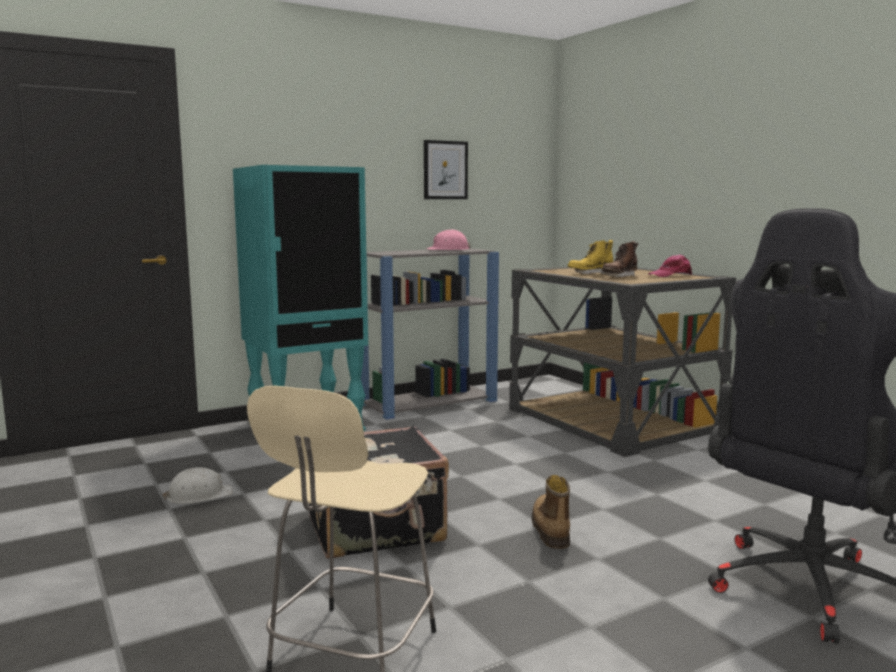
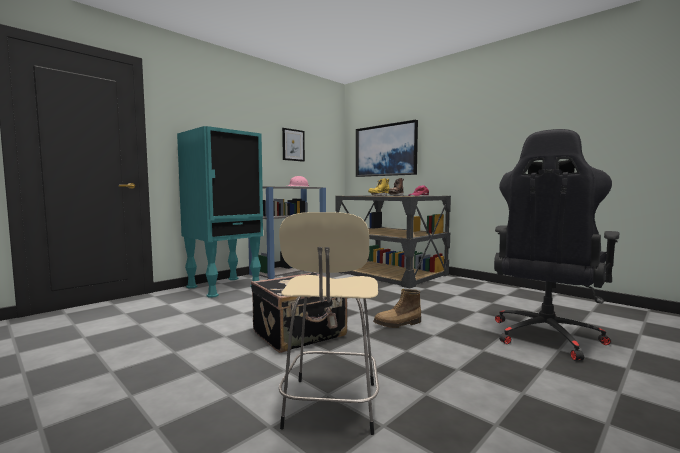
camera: 15 degrees left, 5 degrees down
(199, 495) = (172, 327): white hard hat -> none
(549, 529) = (398, 324): boot -> boot turned 90 degrees counterclockwise
(624, 177) = (385, 150): none -> picture

